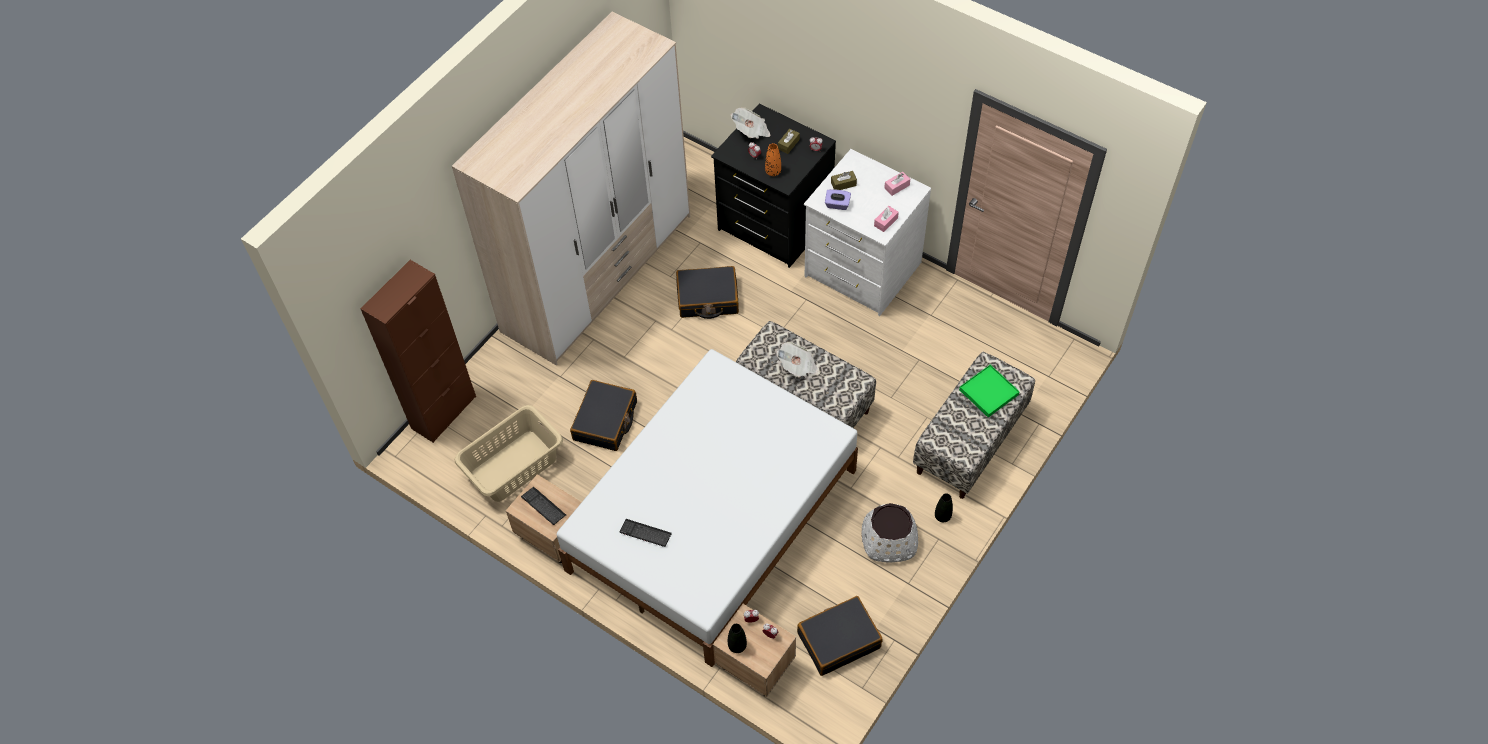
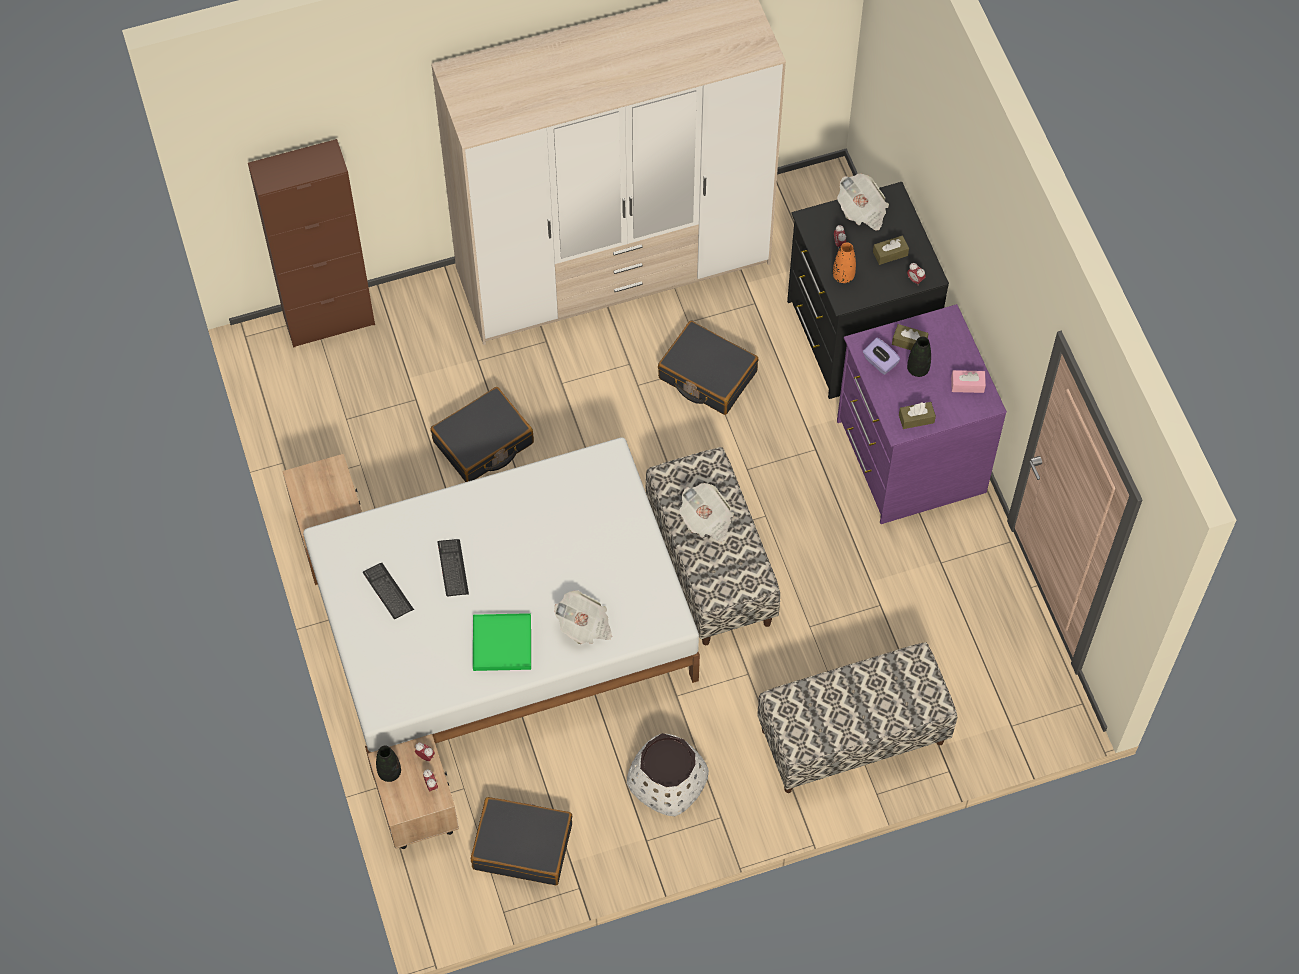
camera: 35 degrees right, 5 degrees up
(513, 466) = (351, 428): beige laundry basket -> none
(543, 506) = (322, 493): keyboard -> keyboard (453, 568)
(786, 471) = (584, 626): none -> newspaper
(861, 270) = (908, 457): white dresser -> purple dresser
(886, 222) = (916, 419): pink tissue box -> brown tissue box
(942, 516) = (747, 796): black vase -> black vase (918, 369)
(988, 392) = (889, 693): green tray -> green tray (502, 644)

